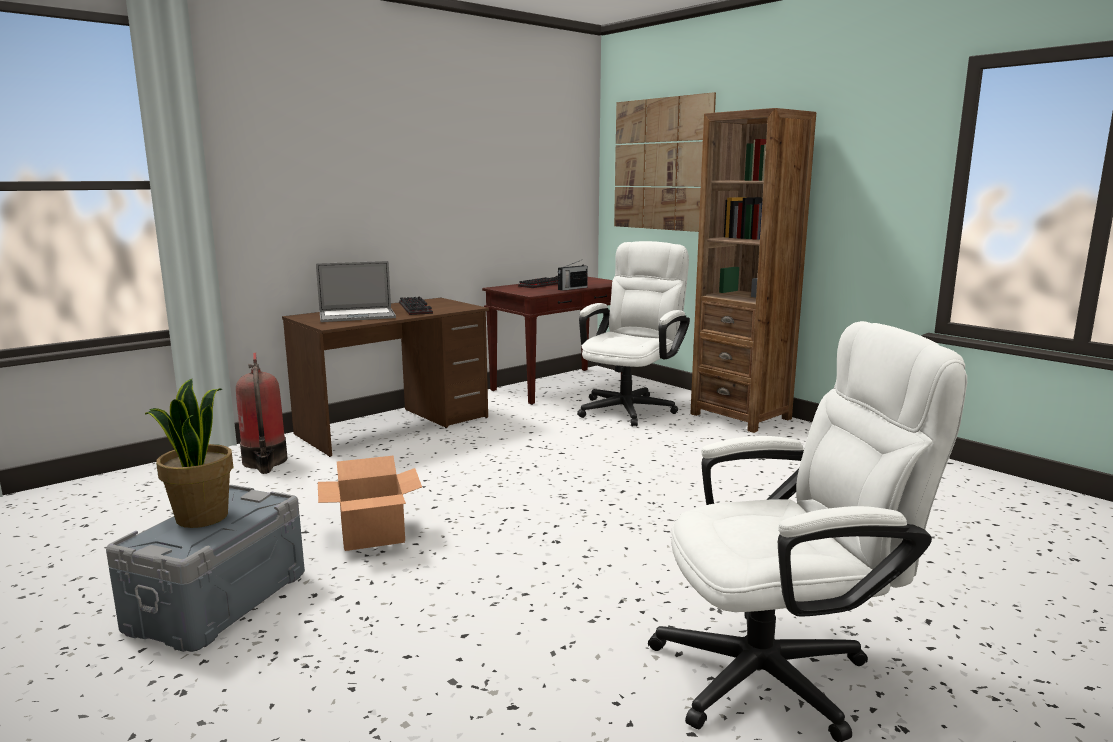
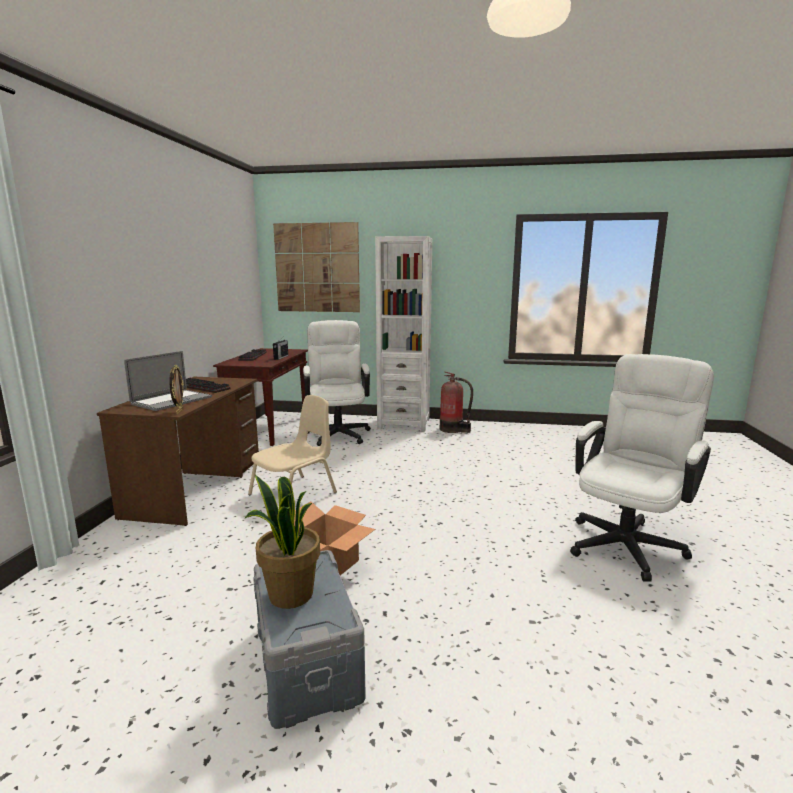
camera: 40 degrees left, 0 degrees up
(265, 462) = (131, 549): fire extinguisher -> fire extinguisher (453, 429)
(334, 326) = (179, 412): none -> picture frame
(465, 459) = (295, 494): none -> beige chair
(740, 416) = (404, 424): brown bookcase -> white bookcase

